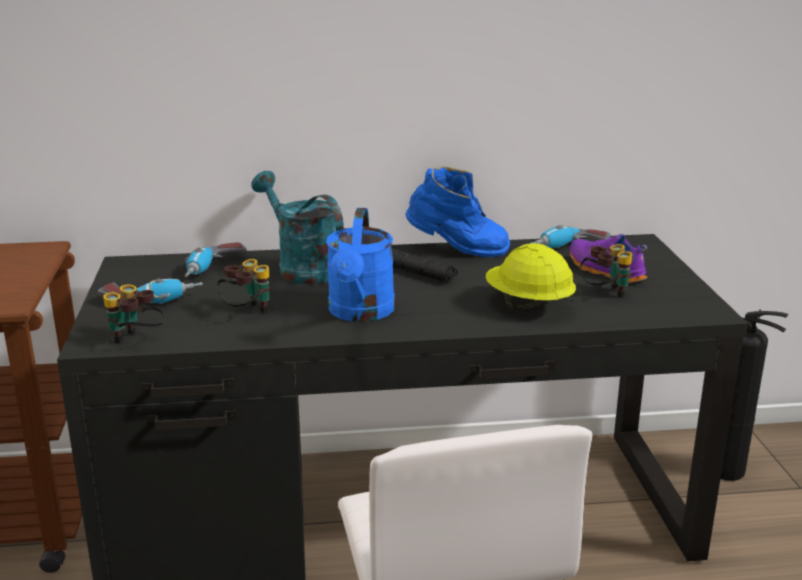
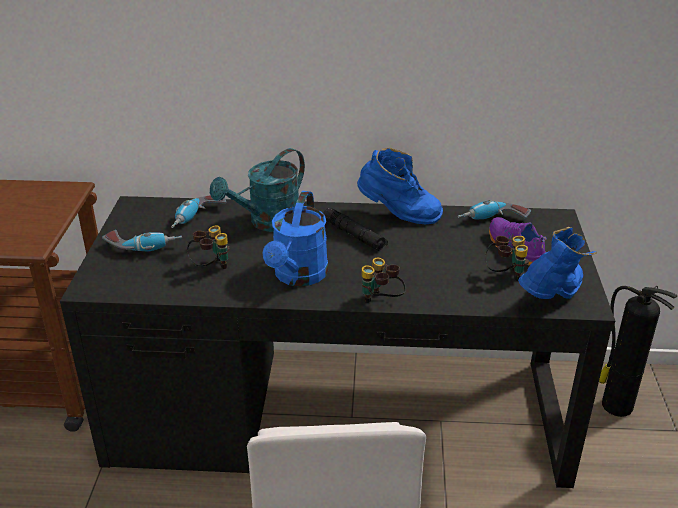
camera: 10 degrees right, 10 degrees up
(136, 341) = (121, 289): binoculars -> binoculars (381, 302)
(302, 268) = (268, 223): turquoise watering can -> turquoise watering can turned 105 degrees counterclockwise
(528, 305) = (436, 282): yellow hard hat -> none
(668, 310) = (551, 299): none -> blue boot

